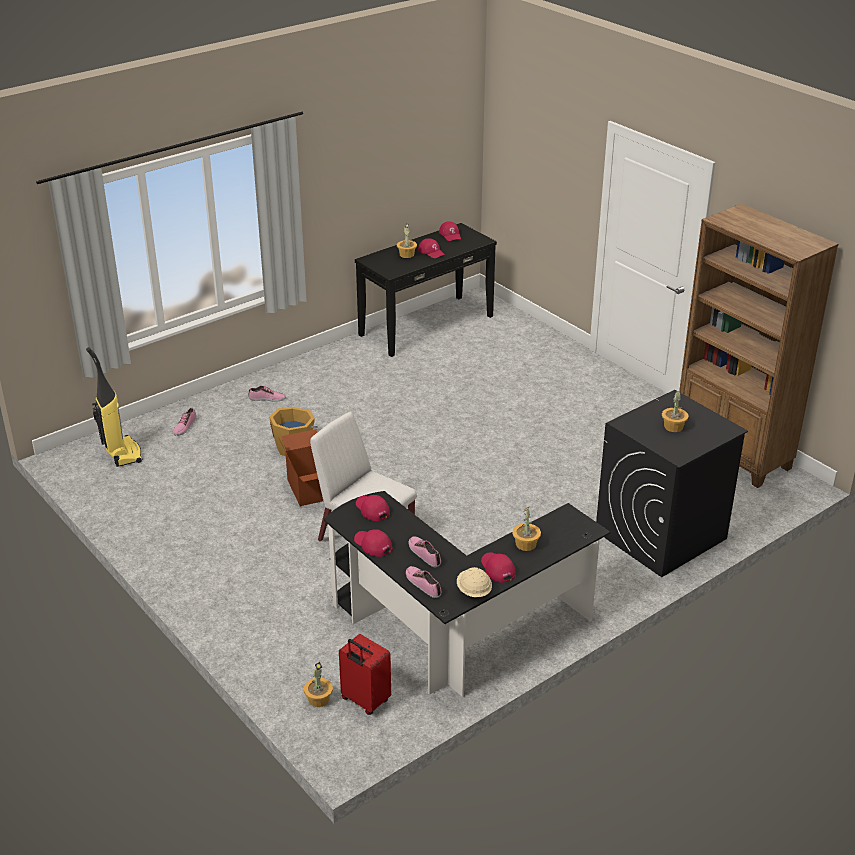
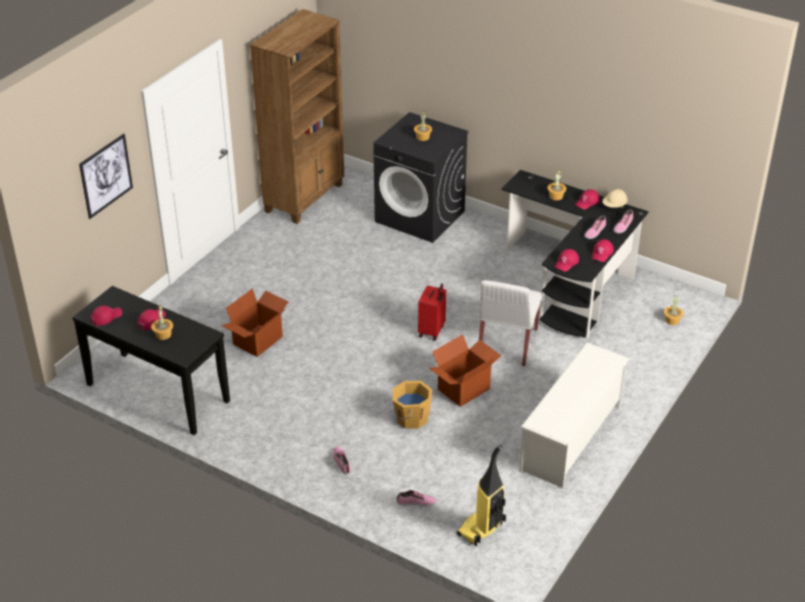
camera: 110 degrees left, 5 degrees up
(184, 541) = (571, 438): none -> white shoe rack
(364, 701) = (658, 302): red suitcase -> red suitcase (432, 331)
(469, 383) = (258, 341): none -> cardboard box
(555, 163) = (106, 176): none -> picture

